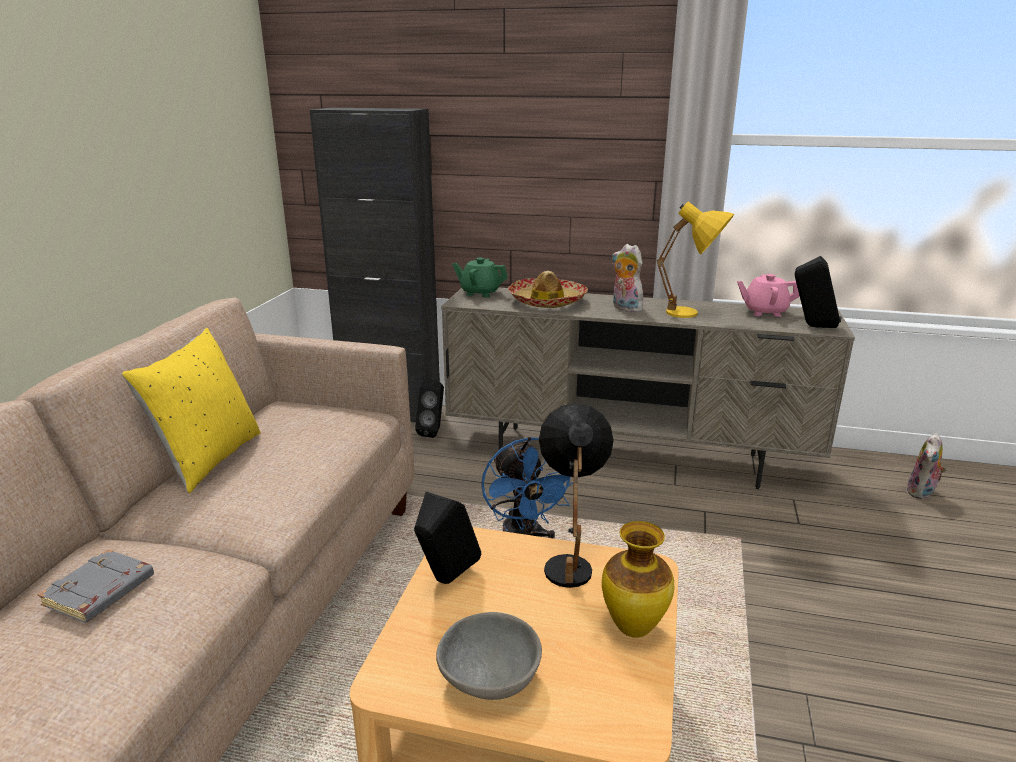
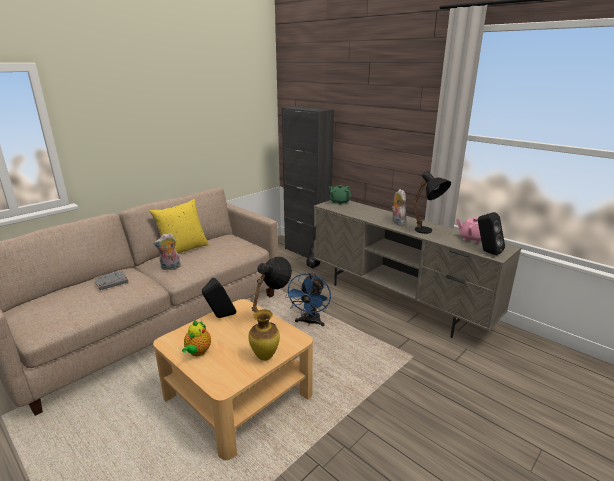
camera: 30 degrees right, 0 degrees up
(488, 679) = (197, 352): grey bowl -> teapot
(547, 301) = (364, 212): hat -> none
(692, 315) = (427, 232): yellow table lamp -> black table lamp
(922, 493) = (556, 372): plush toy -> plush toy (170, 268)

